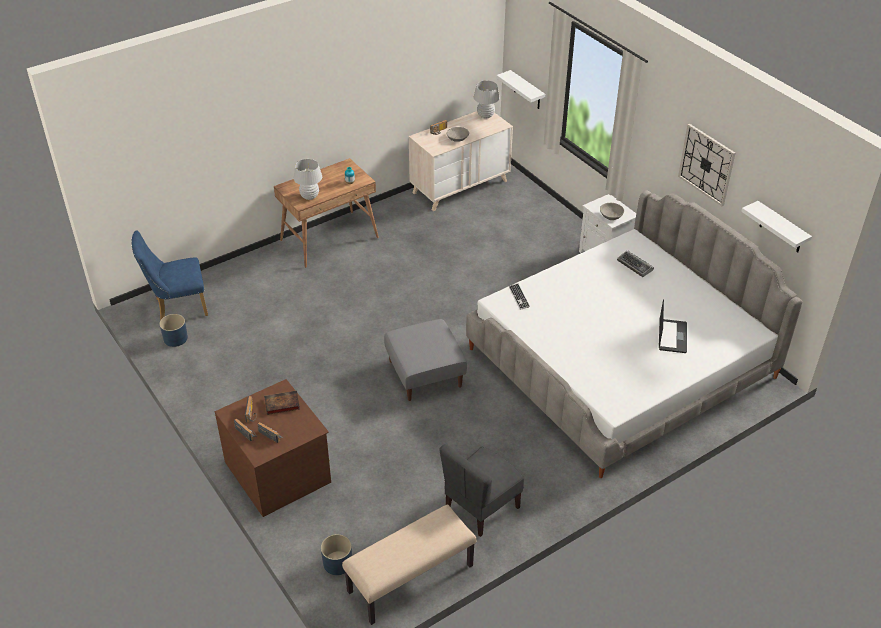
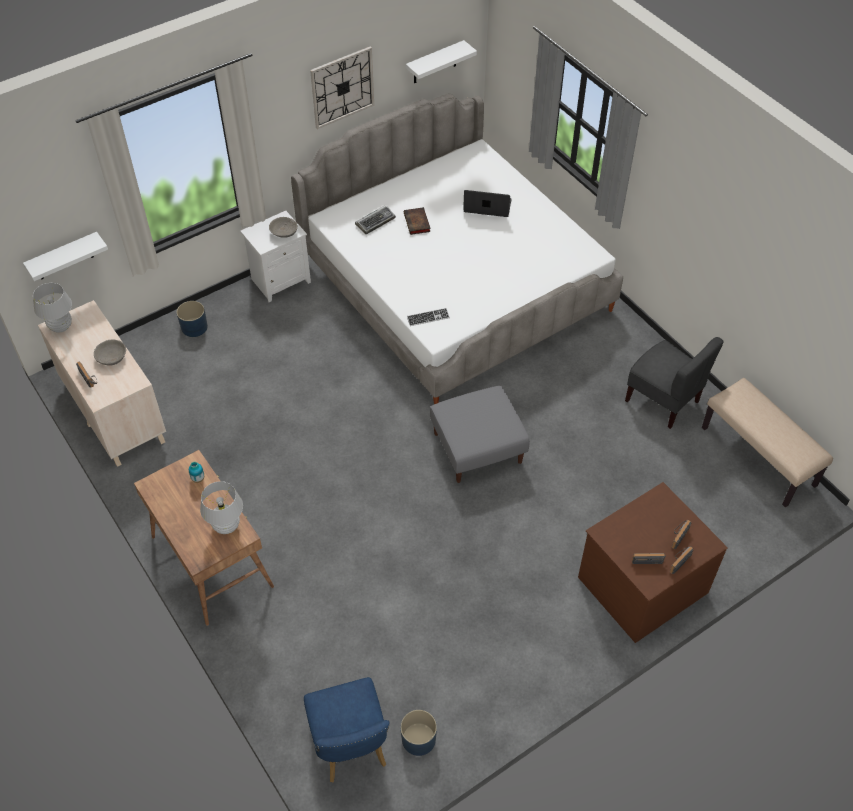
camera: 90 degrees left, 10 degrees up
(281, 404) = (629, 530): book -> book (417, 223)
(337, 563) = (753, 518): blue planter -> blue planter (194, 327)

